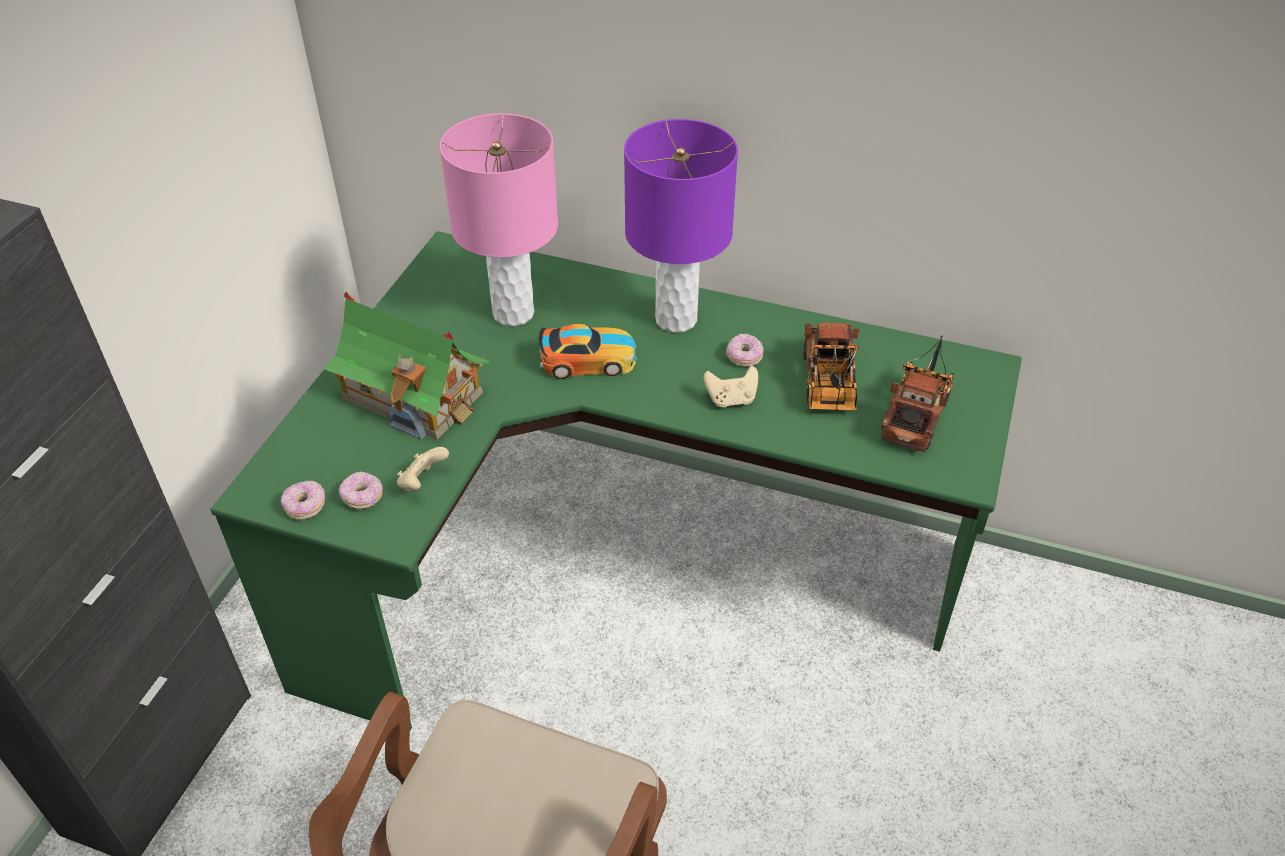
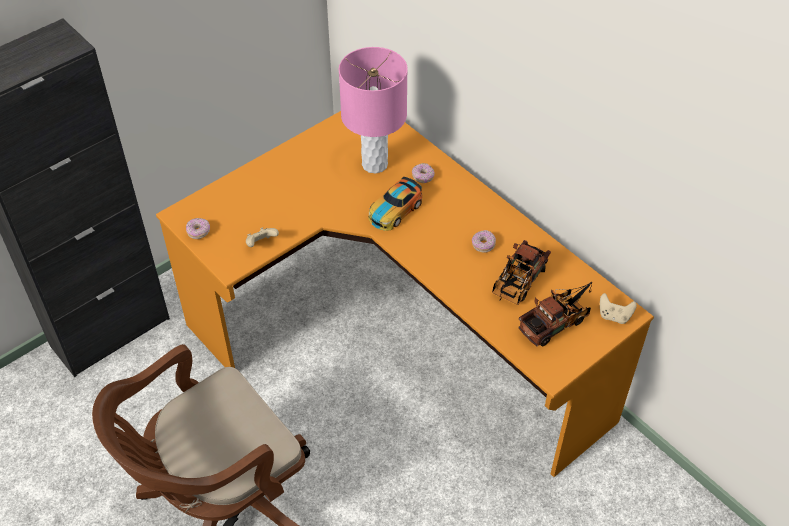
camera: 30 degrees right, 5 degrees up
(363, 497) = (228, 239): donut -> donut (423, 177)
(413, 395) = (289, 192): toy house -> none
(588, 360) = (394, 210): toy car -> toy car turned 105 degrees clockwise
(616, 565) = (400, 336): green desk -> orange desk
(675, 319) = (462, 205): purple table lamp -> none
(731, 399) = (455, 267): beige game controller -> beige game controller (614, 316)

